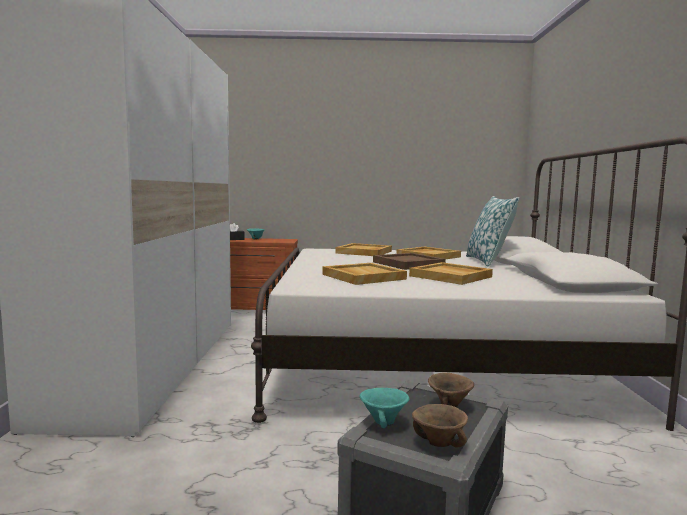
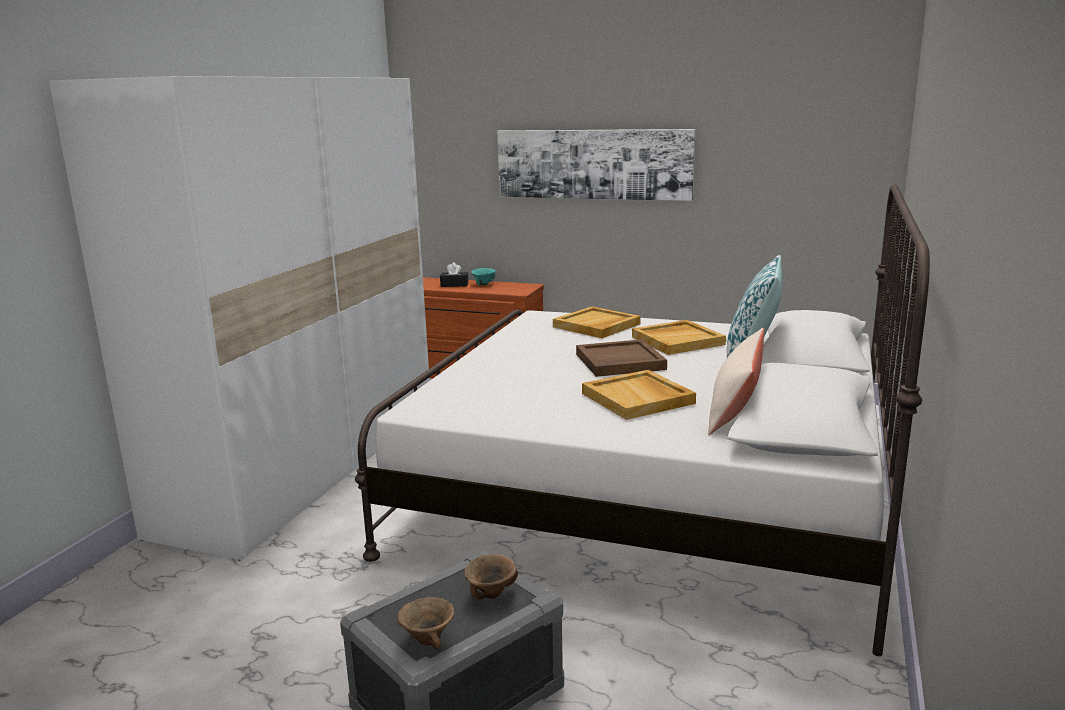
camera: 20 degrees right, 10 degrees up
(334, 156) = (593, 164): none -> picture
(362, 277) = (518, 392): beige tray -> none
(384, 422) = (400, 605): turquoise bowl -> none
(521, 278) = (735, 409): none -> beige pillow

